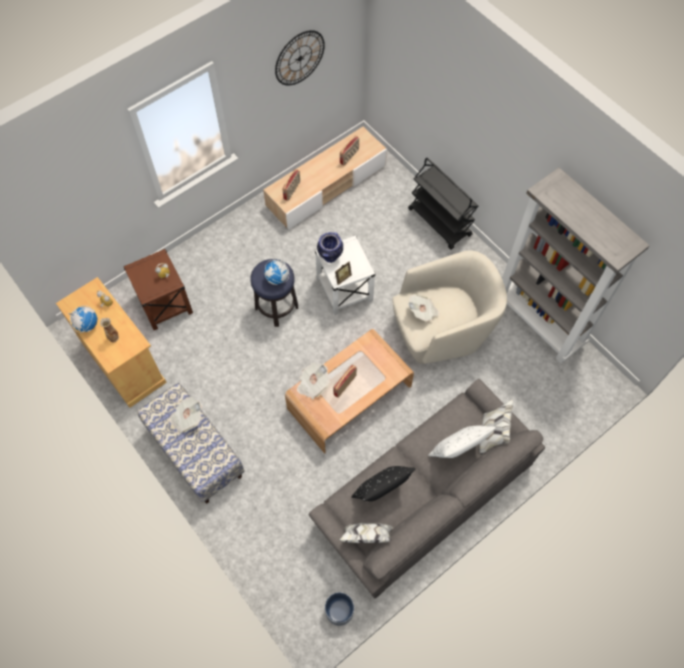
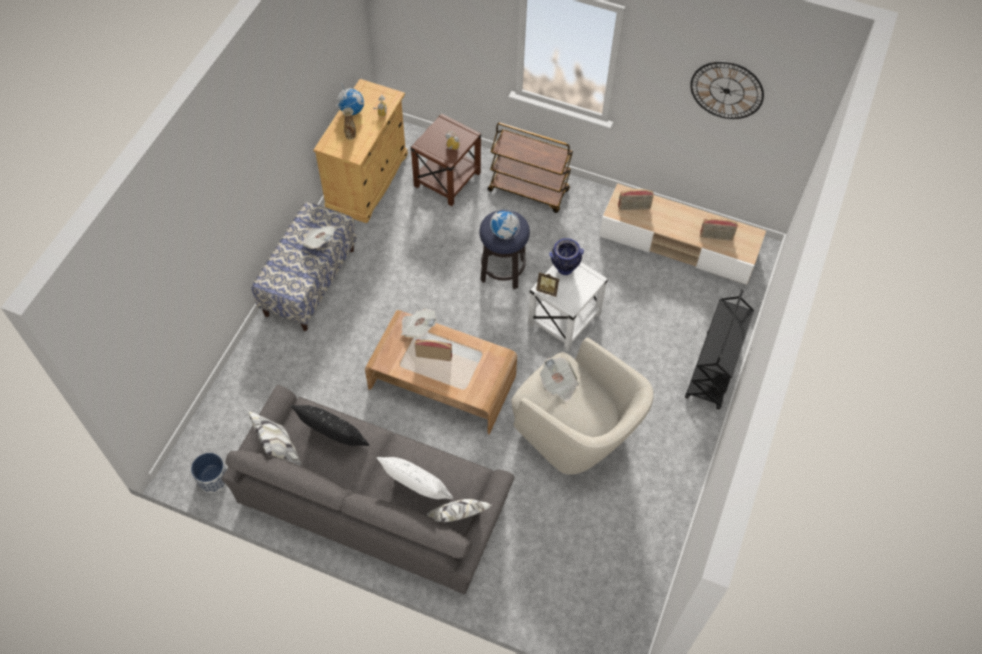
camera: 60 degrees right, 5 degrees down
(215, 253) = (529, 191): none -> brown cart
(539, 322) = (654, 531): grey bookcase -> none

